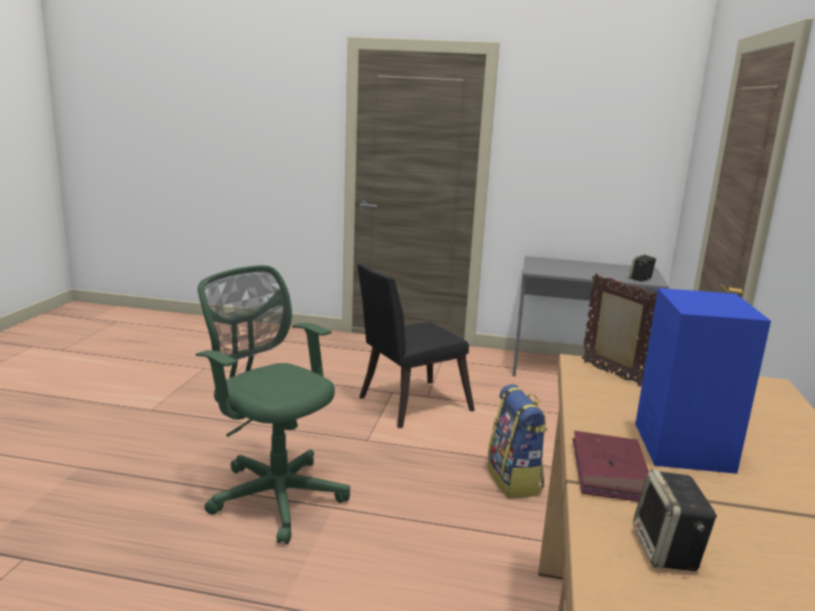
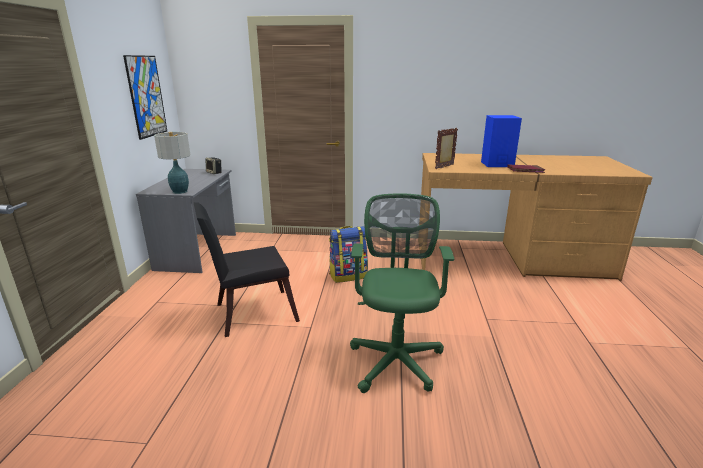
camera: 95 degrees left, 5 degrees up
(274, 494) = (396, 358): green office chair -> green office chair turned 150 degrees clockwise
(408, 405) = (250, 313): black chair -> black chair turned 105 degrees clockwise
(536, 268) = (180, 191): none -> table lamp
(606, 153) = (146, 96): none -> picture
(668, 551) = (558, 168): speaker -> none

